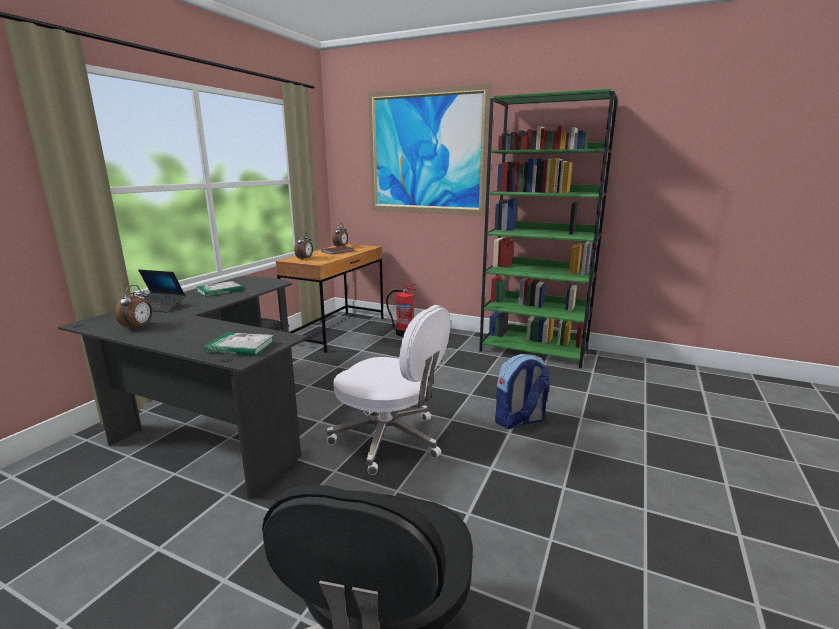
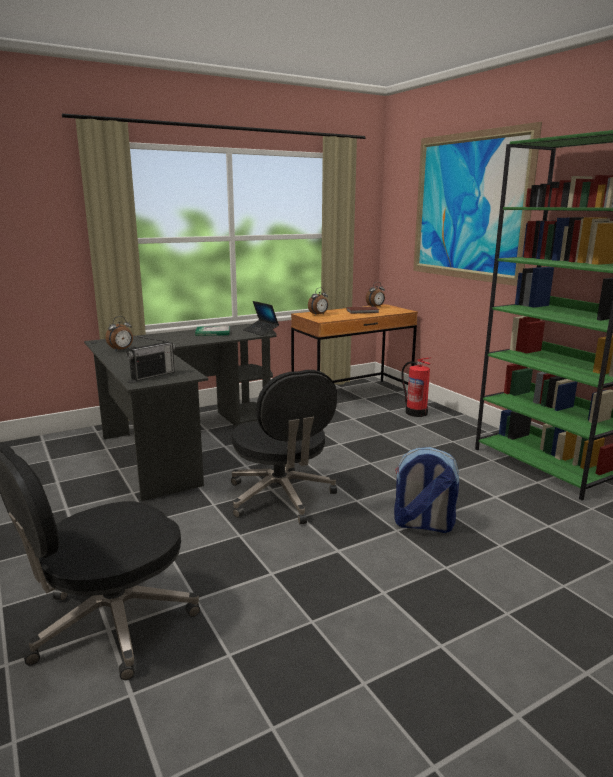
camera: 35 degrees right, 0 degrees up
(160, 307) = (156, 338): laptop -> laptop (261, 331)
(240, 346) = (153, 375): book -> radio
(389, 440) = (281, 498): white office chair -> black office chair

